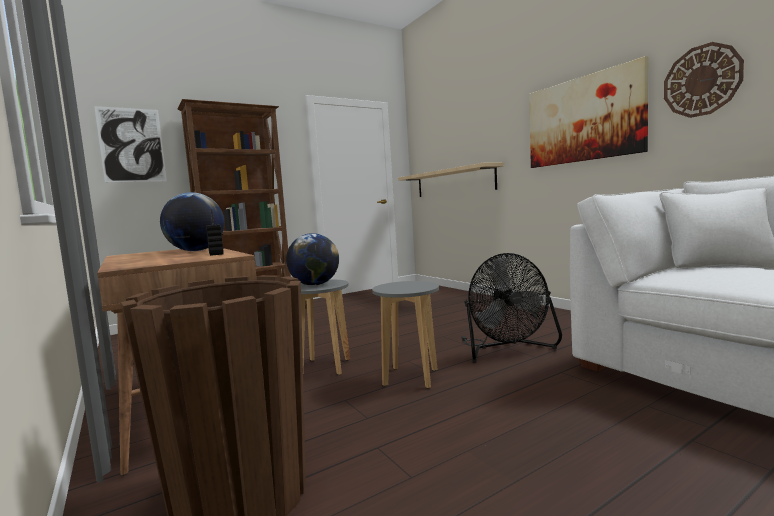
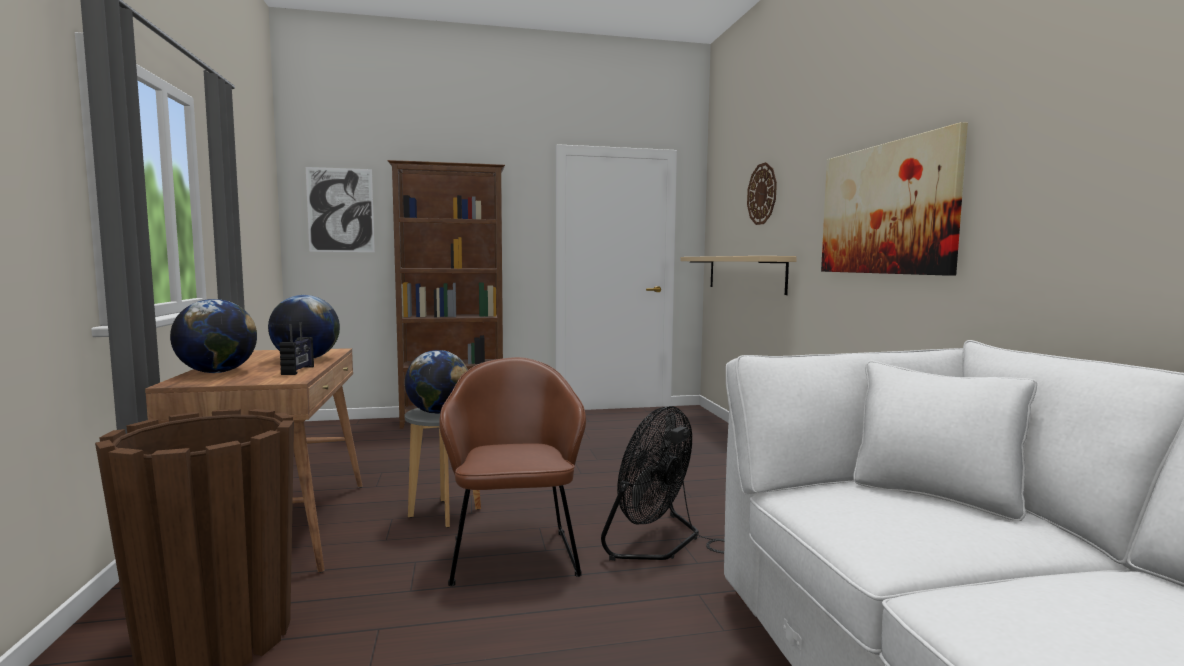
camera: 20 degrees right, 0 degrees up
(138, 261) = (217, 372): none -> globe
(410, 377) = (514, 551): grey stool -> brown armchair
(502, 350) = (669, 541): black fan -> black fan turned 120 degrees clockwise
(701, 81) = (1031, 173): wall clock -> wall clock (762, 194)

